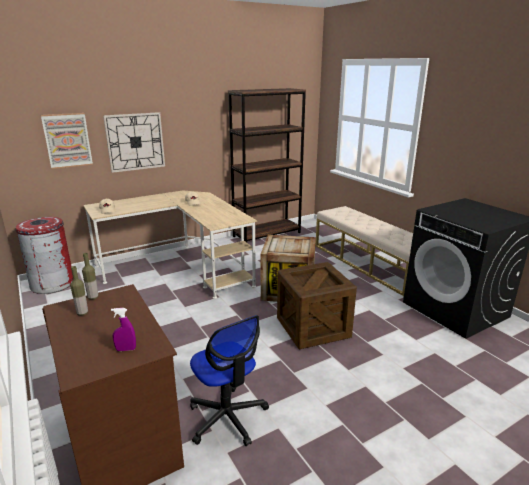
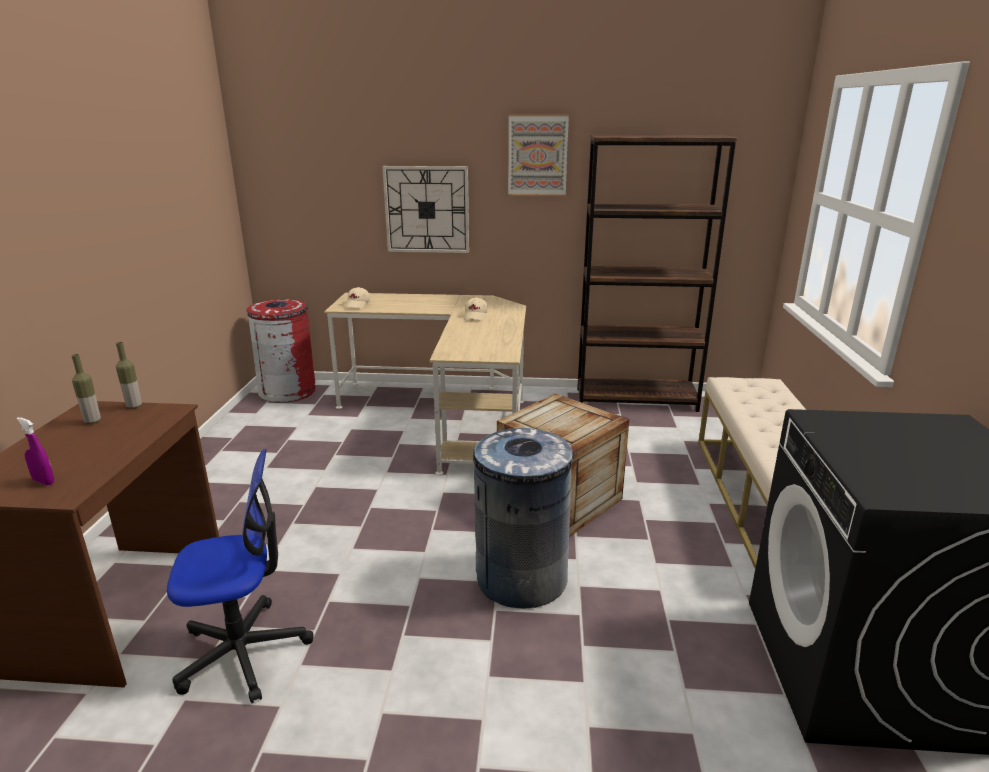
camera: 35 degrees right, 0 degrees up
(67, 140) = (333, 198): picture -> picture (537, 155)
(227, 417) = (244, 652): office chair -> office chair turned 105 degrees counterclockwise
(313, 327) = (521, 578): crate -> grey trash can

